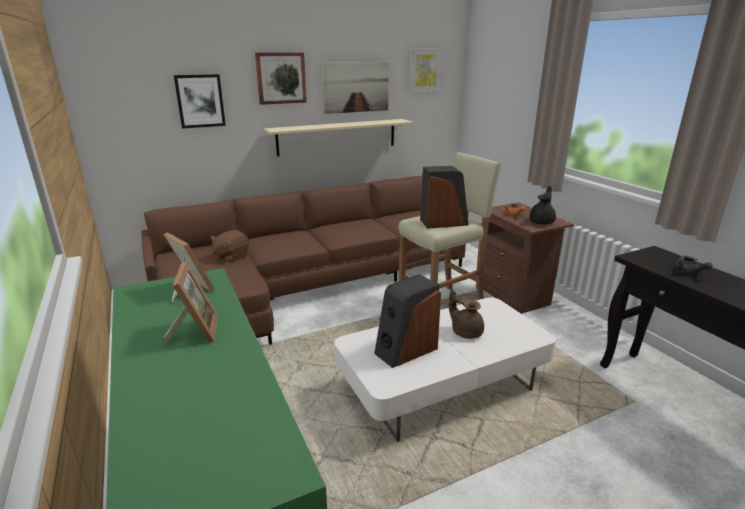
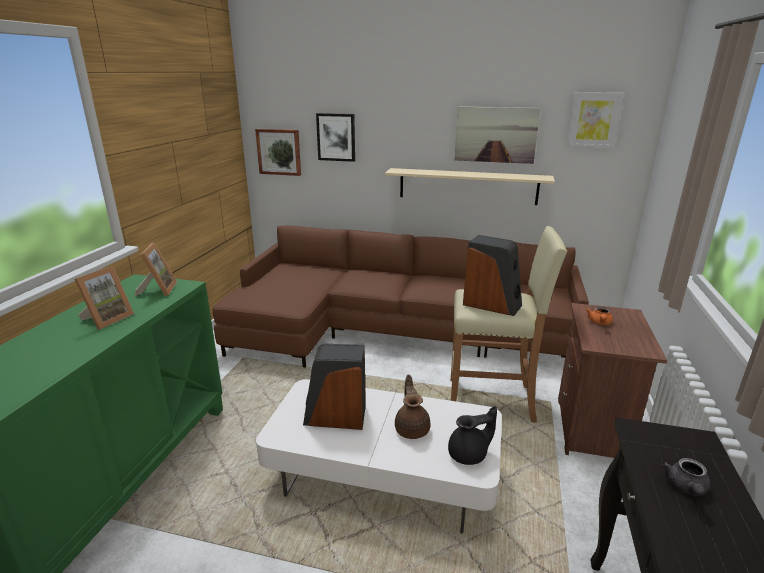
camera: 40 degrees right, 0 degrees up
(231, 256) = (317, 280): brown plush toy -> none
(281, 78) = (412, 120): picture -> picture (279, 152)
(542, 222) = (621, 343): black teapot -> black teapot (469, 455)

